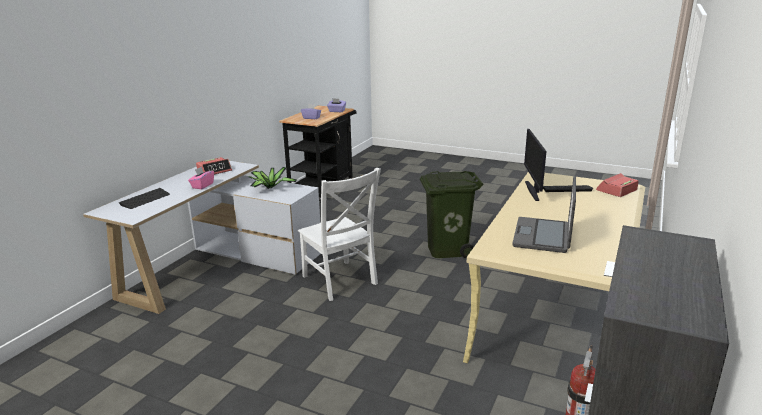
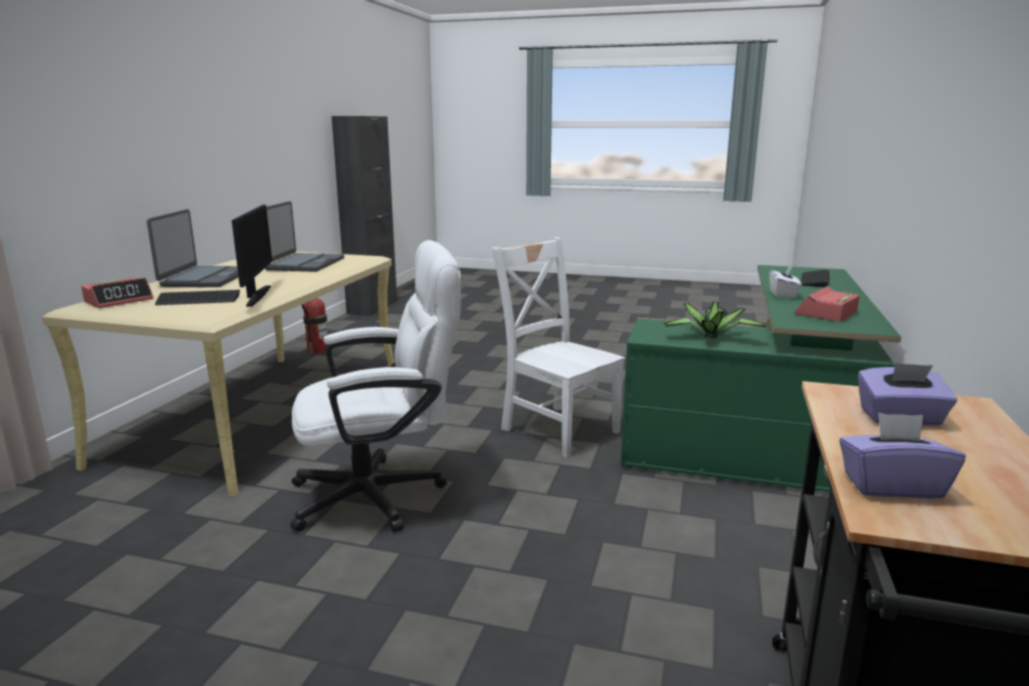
camera: 170 degrees right, 5 degrees down
(202, 186) = (783, 294): pink tissue box -> white tissue box
(219, 266) = (766, 437): white desk -> green desk
(447, 249) = (382, 495): green trash can -> white office chair
(600, 214) = (205, 278): none -> laptop

